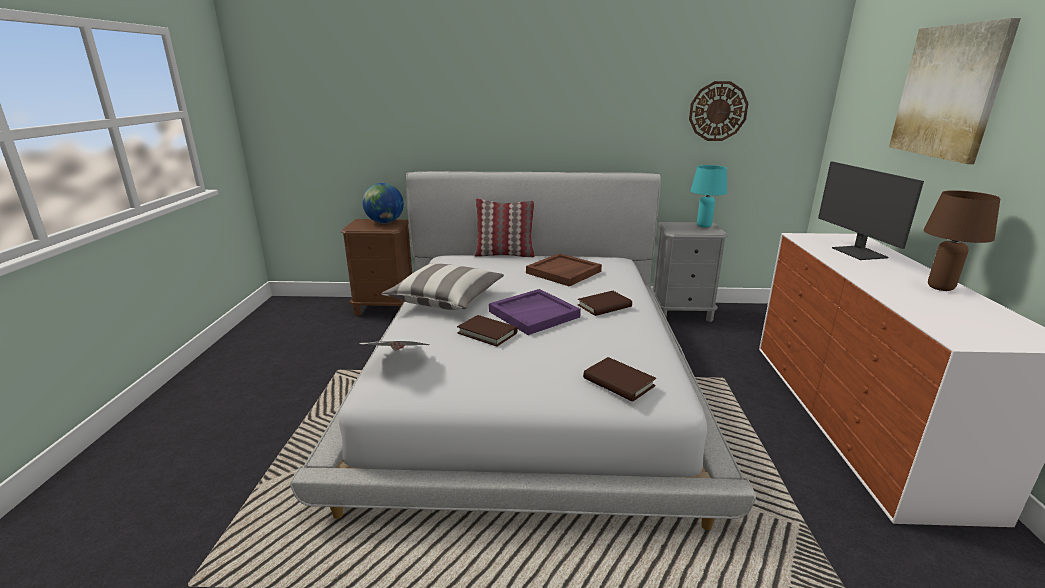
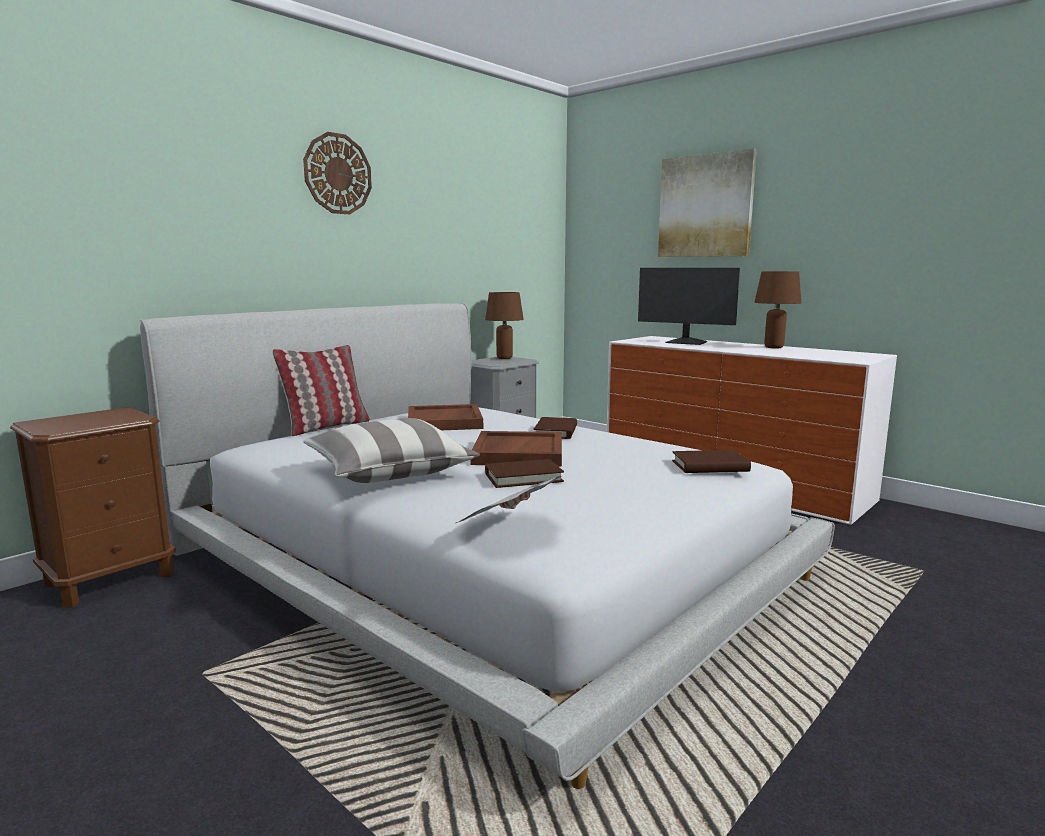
camera: 50 degrees left, 10 degrees down
(385, 222) = (98, 415): globe -> none
(534, 314) = (517, 453): purple tray -> brown tray
(703, 226) = (504, 358): turquoise table lamp -> brown table lamp
(718, 111) = (490, 235): wall clock -> wall clock (337, 174)

